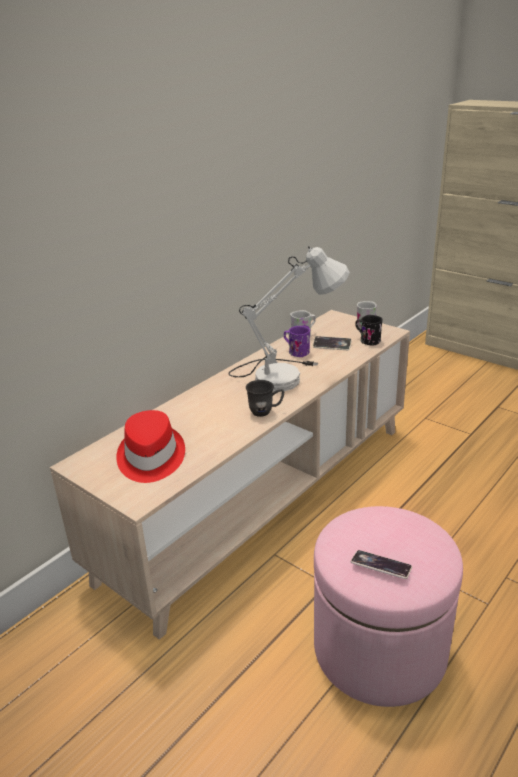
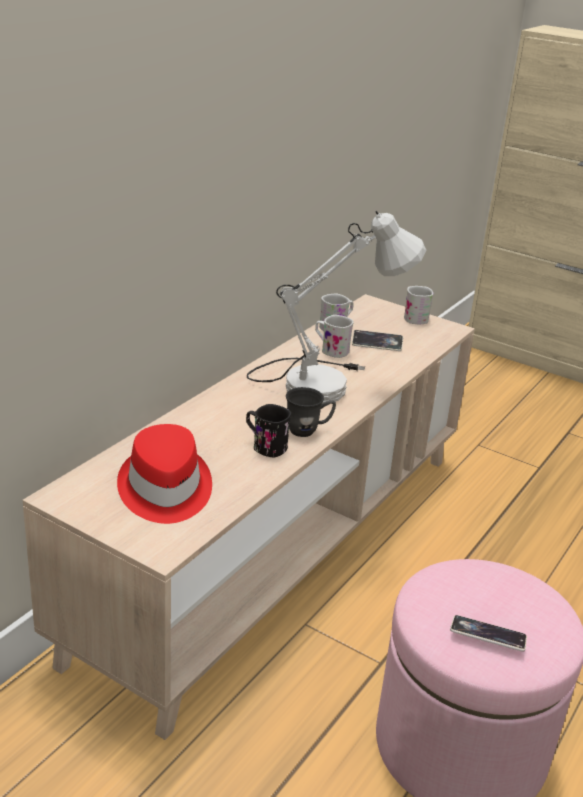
camera: 10 degrees left, 0 degrees up
(296, 352) = (331, 350): purple mug -> white mug
(367, 340) = (422, 339): black mug -> black mug (265, 446)

